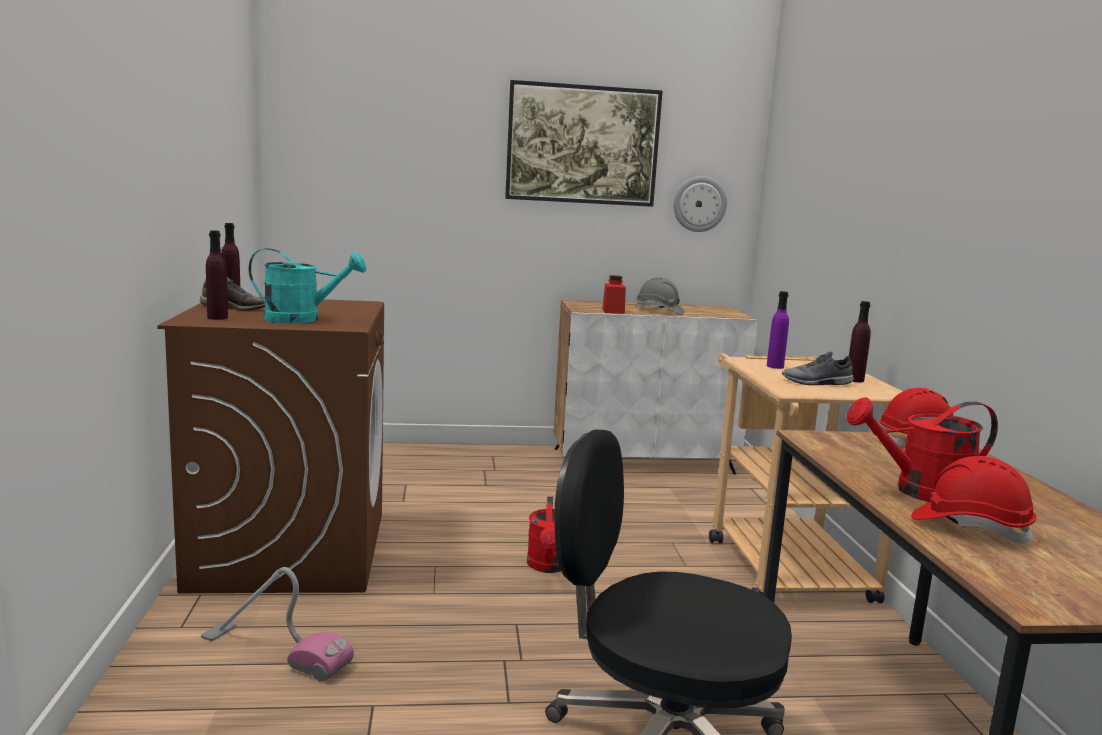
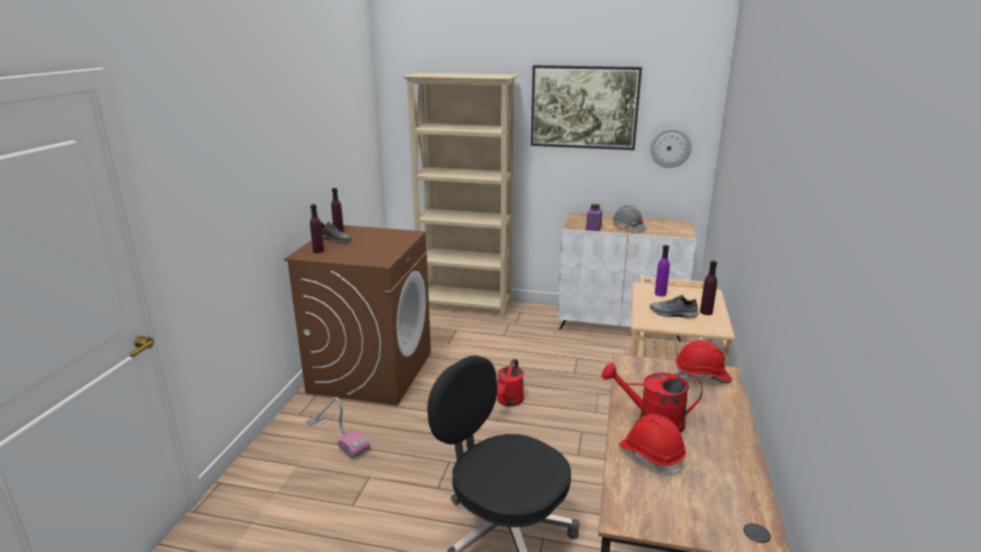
camera: 20 degrees right, 10 degrees up
(302, 319) = (362, 253): turquoise watering can -> none
(403, 454) = (466, 306): none -> beige bookcase
(613, 311) = (593, 228): red jar -> purple jar

